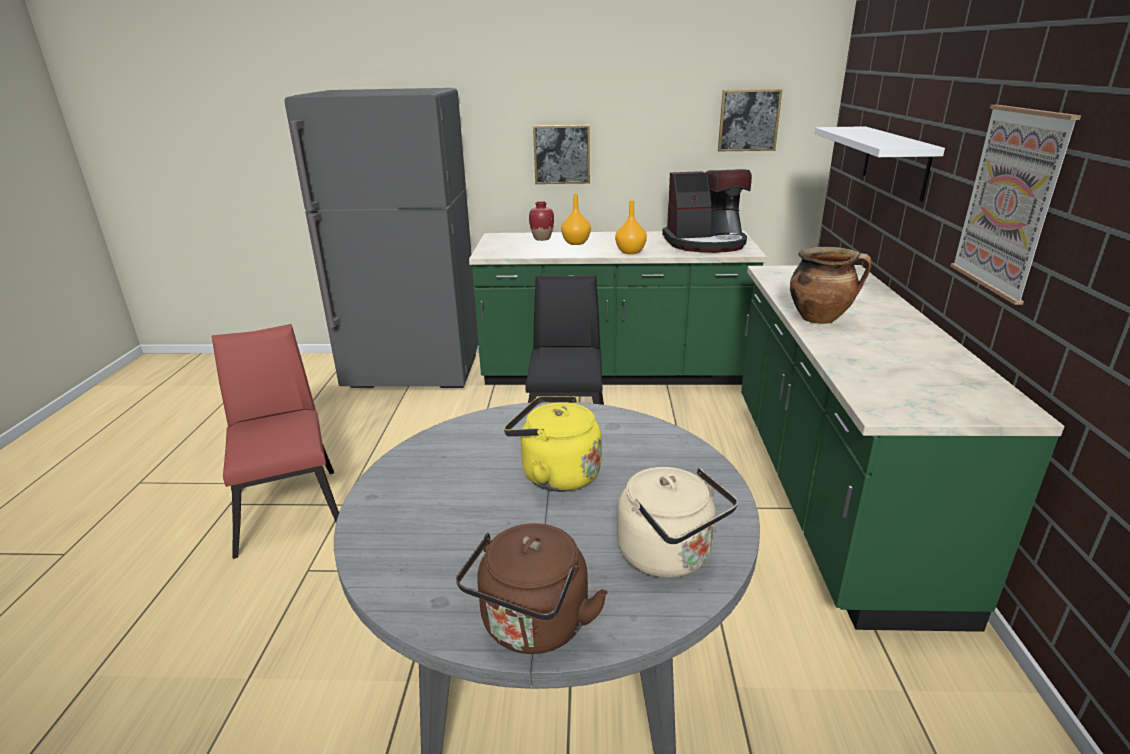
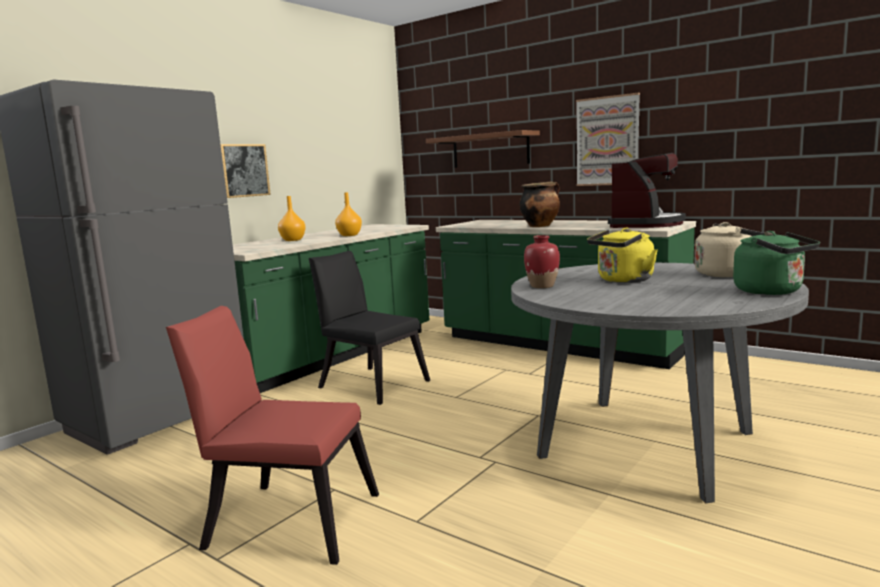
camera: 55 degrees left, 15 degrees down
(532, 627) = (772, 291): brown kettle -> green kettle
(542, 238) = (256, 243): red vase -> red vase (542, 286)
(705, 243) = (376, 228): coffee machine -> coffee machine (646, 224)
(748, 120) = (360, 143): picture -> none
(895, 161) = (490, 150): white shelf -> brown shelf

